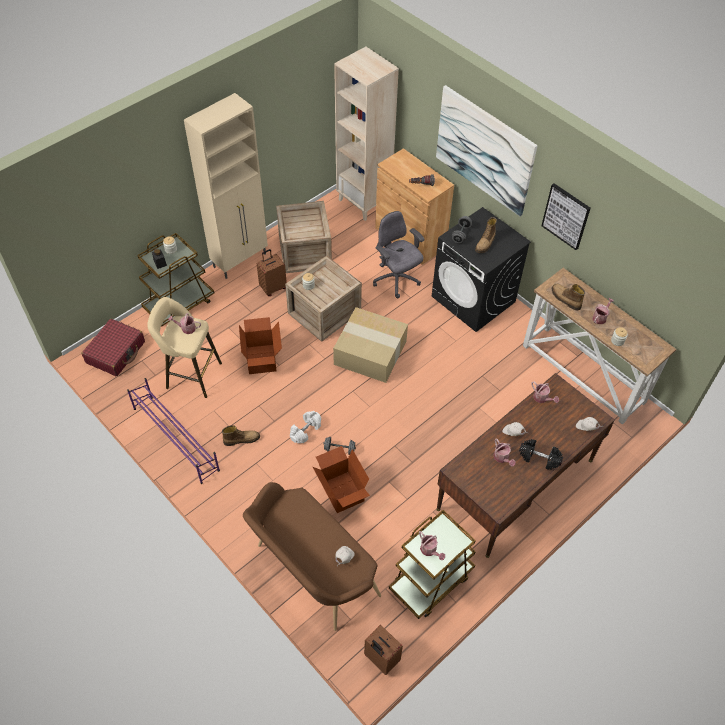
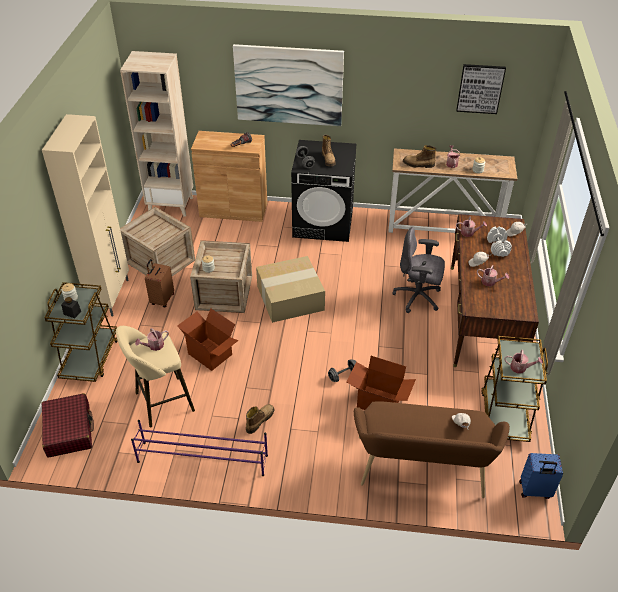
camera: 40 degrees left, 10 degrees down
(305, 430) = (303, 380): white dumbbell -> white dumbbell (497, 247)
(381, 659) = (535, 491): brown suitcase -> blue suitcase
(396, 280) = (255, 241): grey office chair -> grey office chair (418, 298)
(539, 458) = (511, 268): black dumbbell -> none
(566, 216) = (386, 100): picture -> picture (480, 88)

